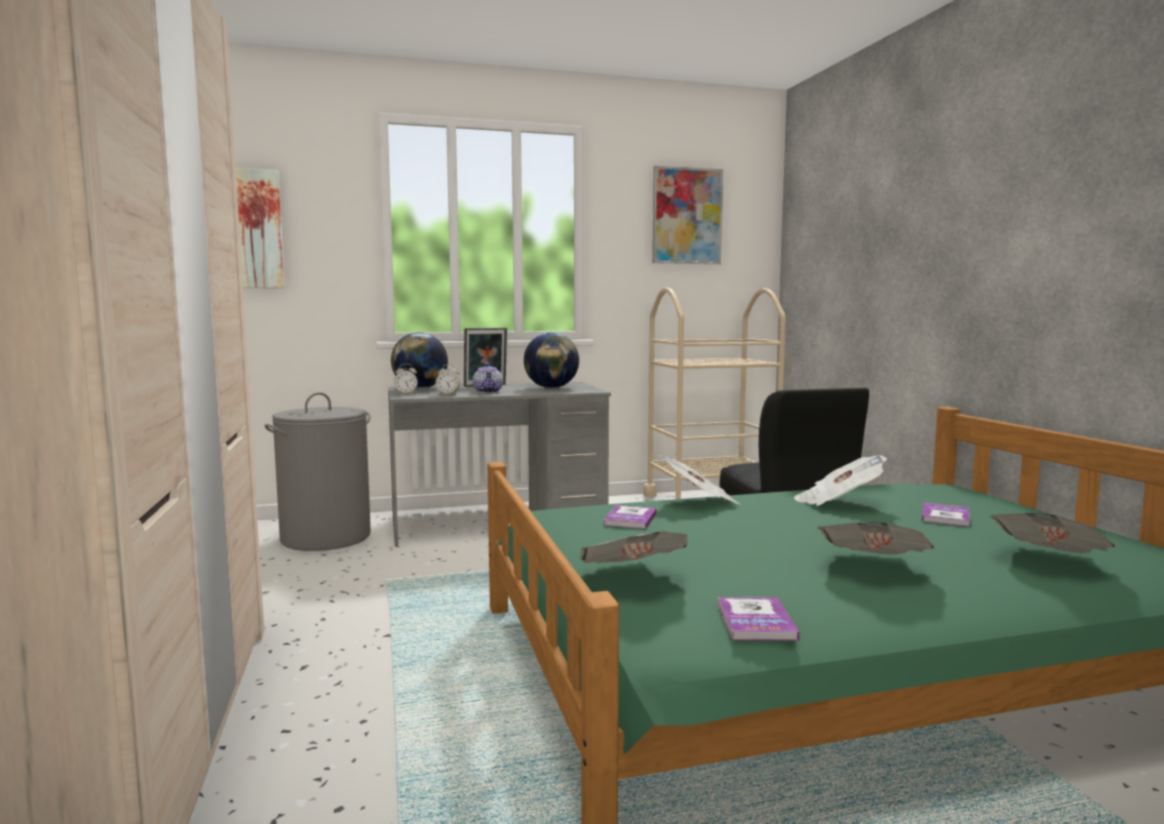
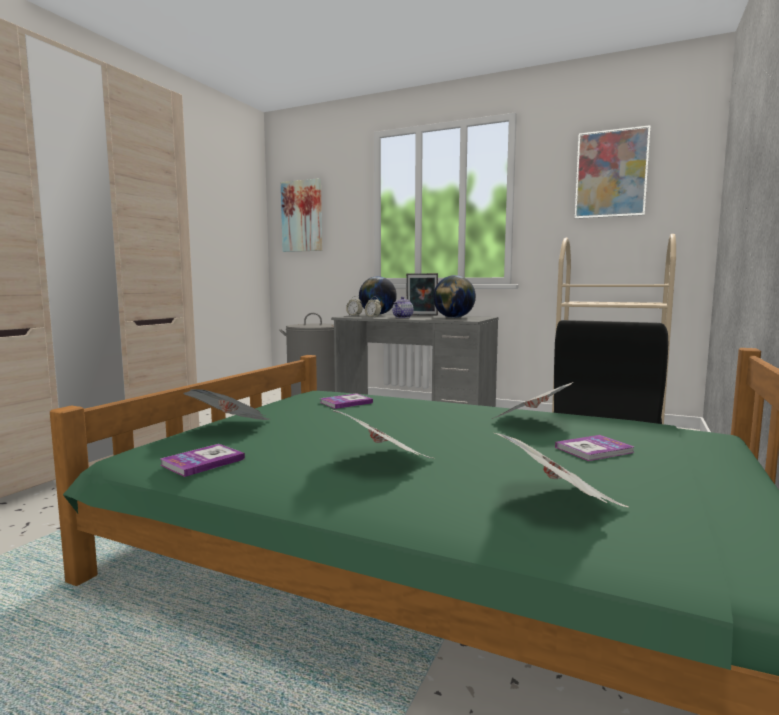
camera: 40 degrees right, 0 degrees up
(699, 501) = (426, 402): newspaper -> none

